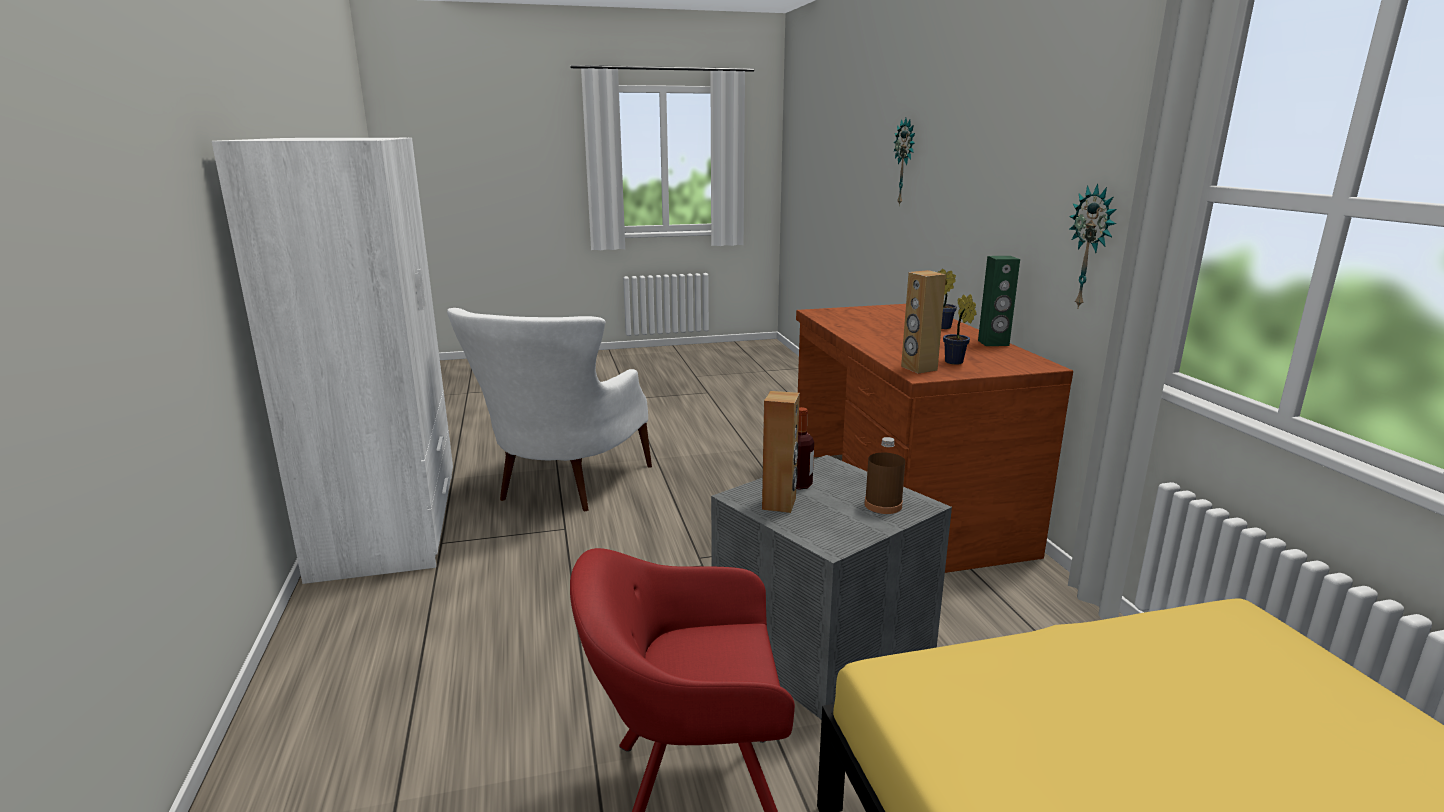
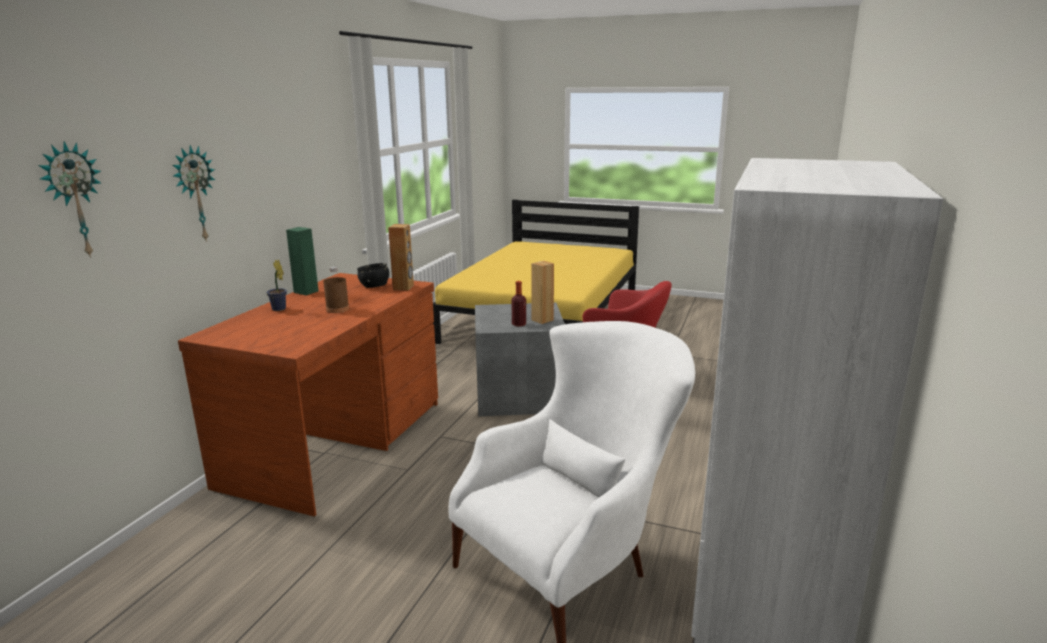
camera: 145 degrees left, 0 degrees up
(883, 505) = (500, 310): brown bottle -> brown bottle (337, 309)
(955, 363) = (374, 286): potted plant -> black bowl
(1092, 247) = (322, 201): wall clock -> wall clock (195, 194)

